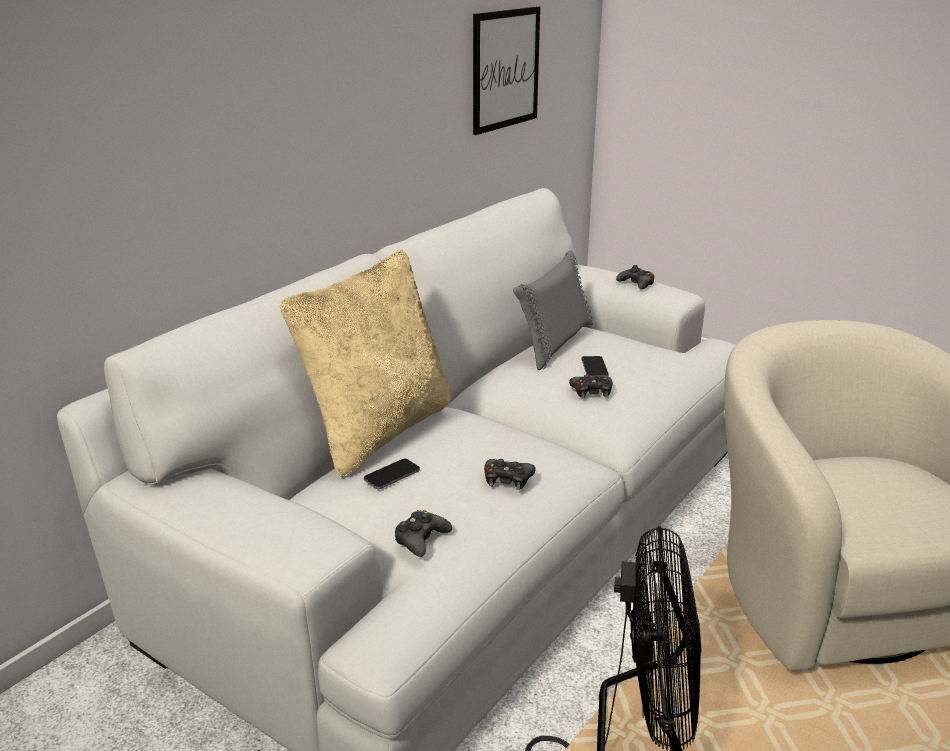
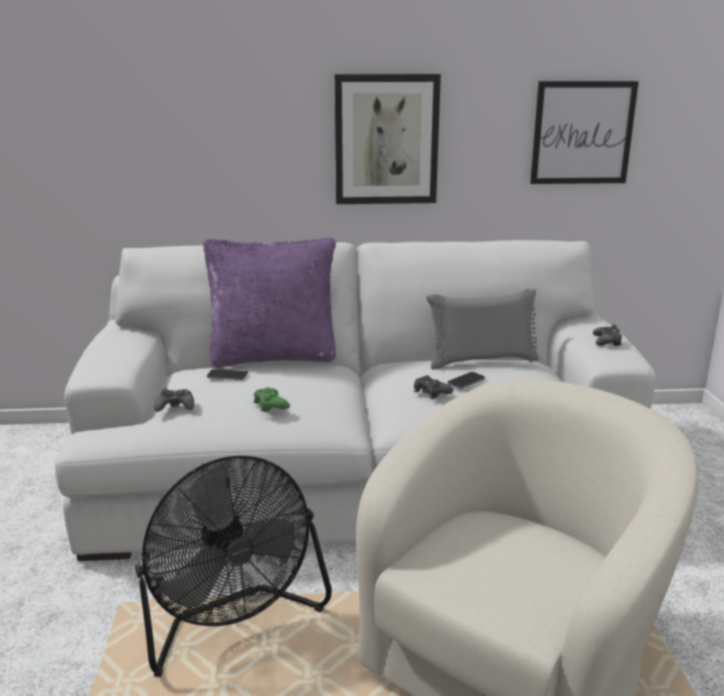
camera: 50 degrees right, 5 degrees down
(354, 107) = (386, 140): none -> picture
(380, 434) = (275, 360): beige pillow -> purple pillow
(507, 479) = (270, 405): black game controller -> green game controller

